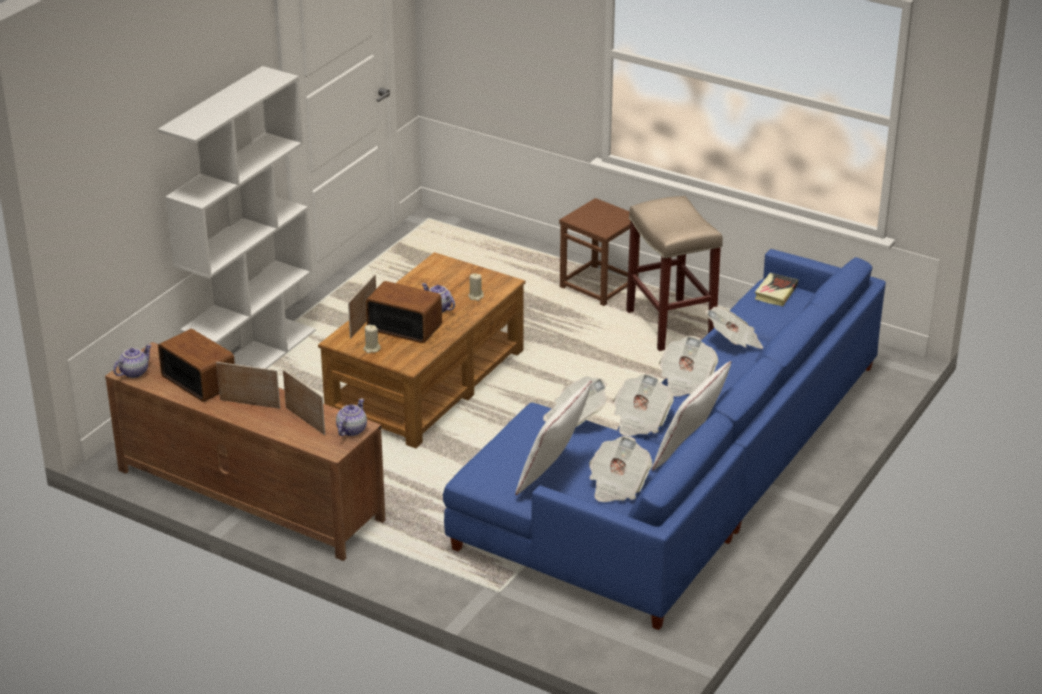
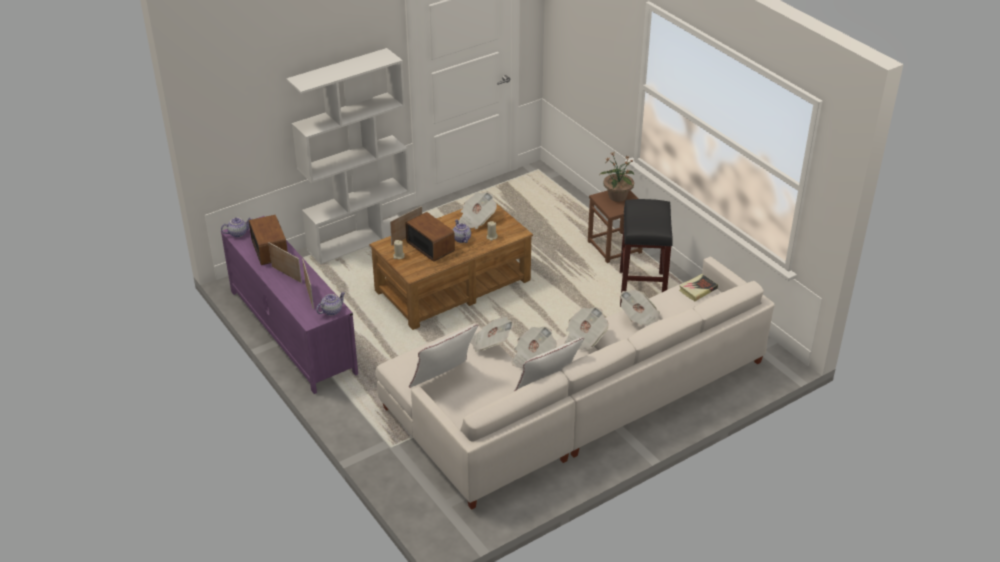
camera: 25 degrees right, 5 degrees up
(248, 495) = (292, 331): brown tv stand -> purple tv stand
(596, 213) = (617, 197): none -> potted plant
(617, 485) = (480, 401): newspaper -> newspaper (476, 219)
(671, 325) = (642, 290): beige stool -> black stool
(685, 477) = (570, 404): blue sofa -> white sofa

